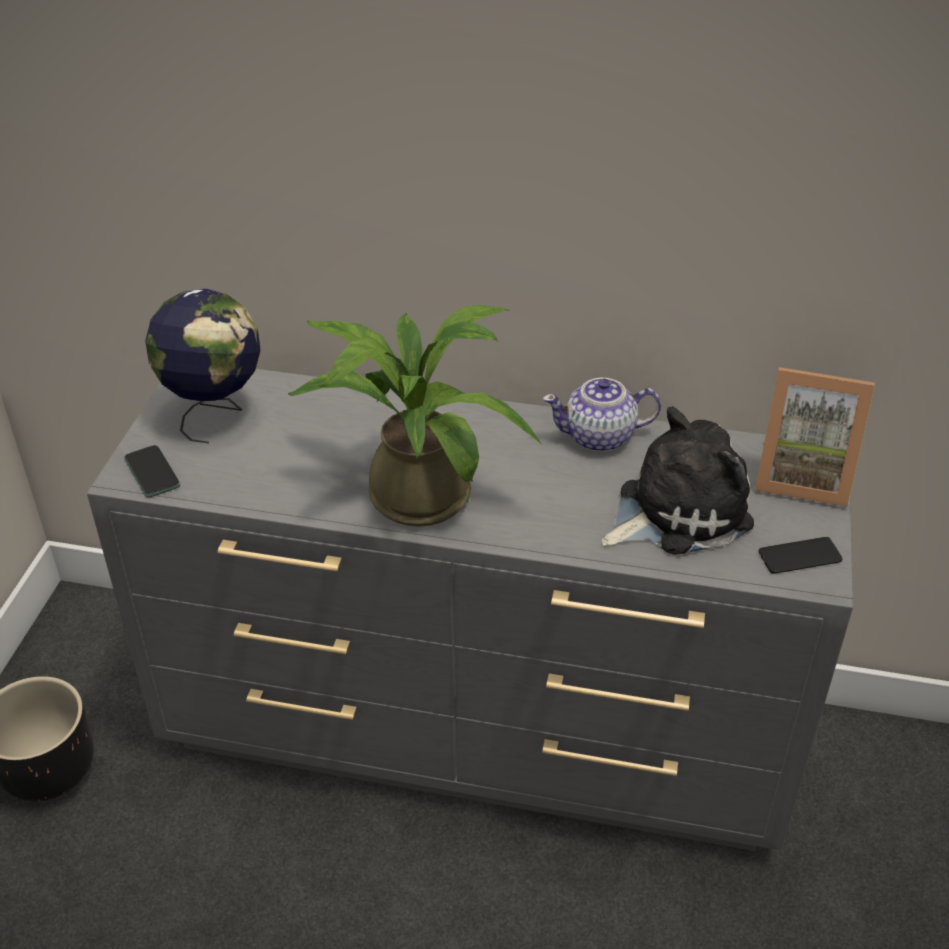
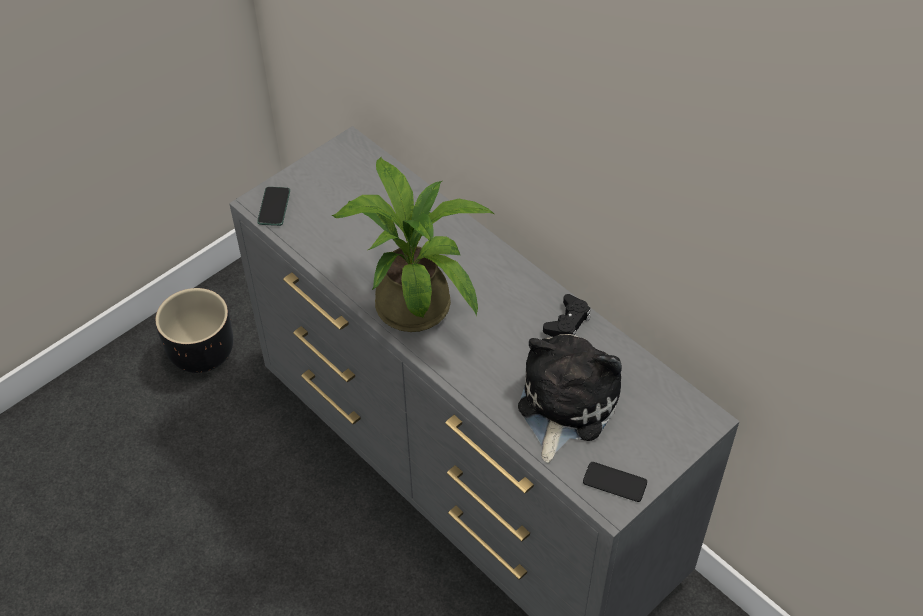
camera: 35 degrees right, 10 degrees up
(215, 413) = (342, 181): globe -> none
(600, 437) = (567, 323): teapot -> black game controller
(676, 511) = (564, 404): plush toy -> plush toy turned 75 degrees counterclockwise
(802, 476) = (678, 427): picture frame -> none

